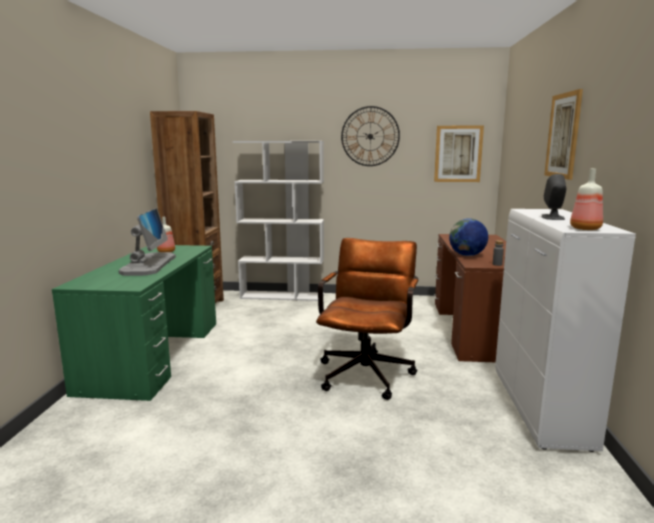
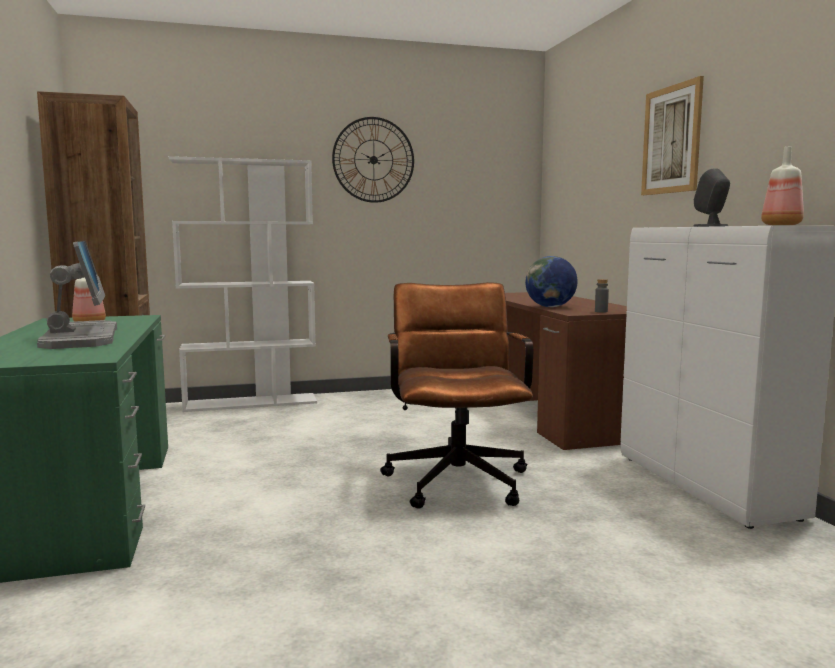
camera: 20 degrees left, 5 degrees down
(458, 154) = (490, 187): picture -> none

